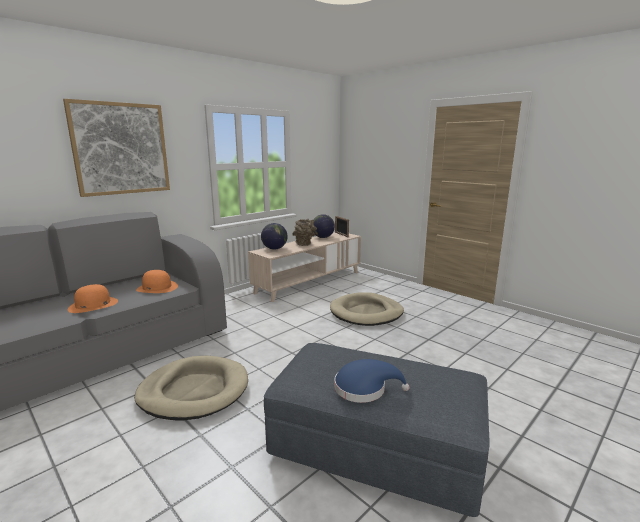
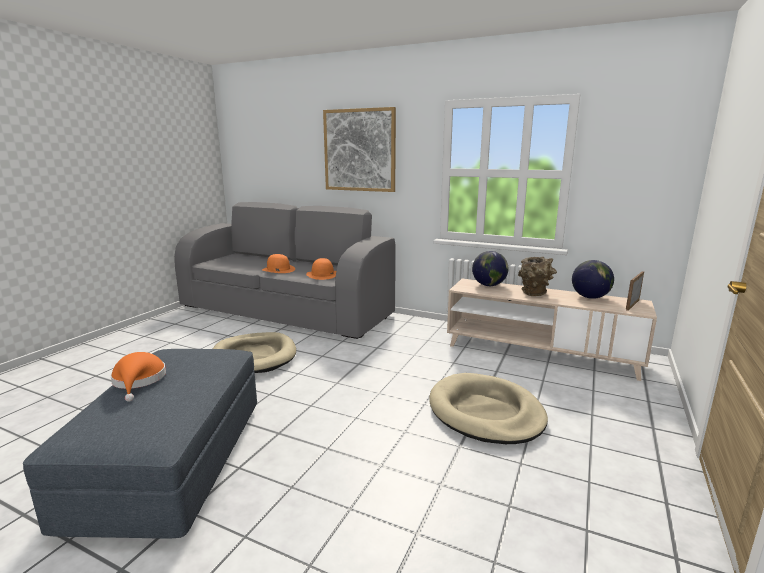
camera: 70 degrees right, 0 degrees up
(364, 388) = (139, 380): blue hat -> orange hat

